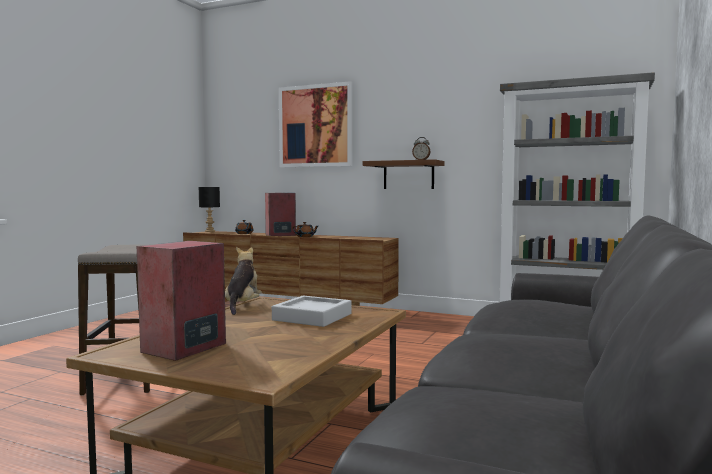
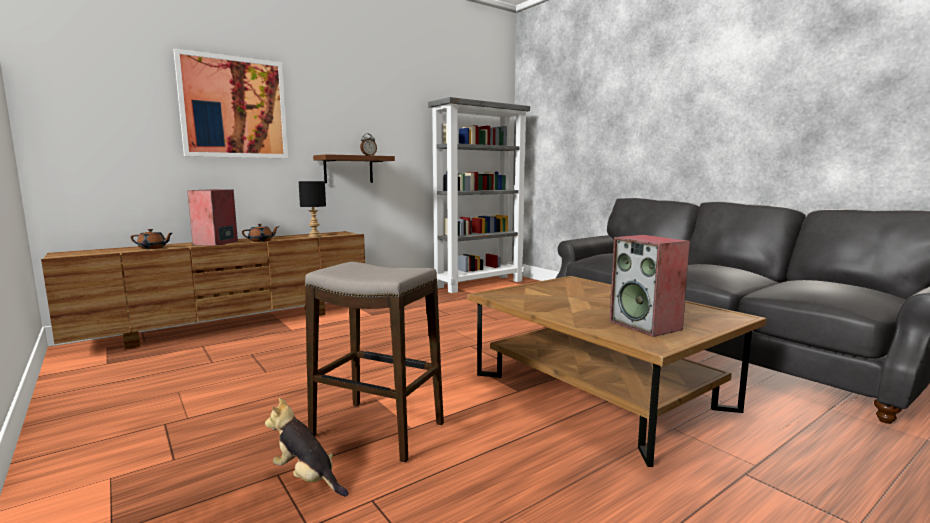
camera: 60 degrees left, 5 degrees up
(210, 231) = (62, 253): black table lamp -> black table lamp (315, 236)
(242, 306) = (502, 301): plush toy -> plush toy (307, 478)
(312, 317) = (570, 292): grey tray -> none

